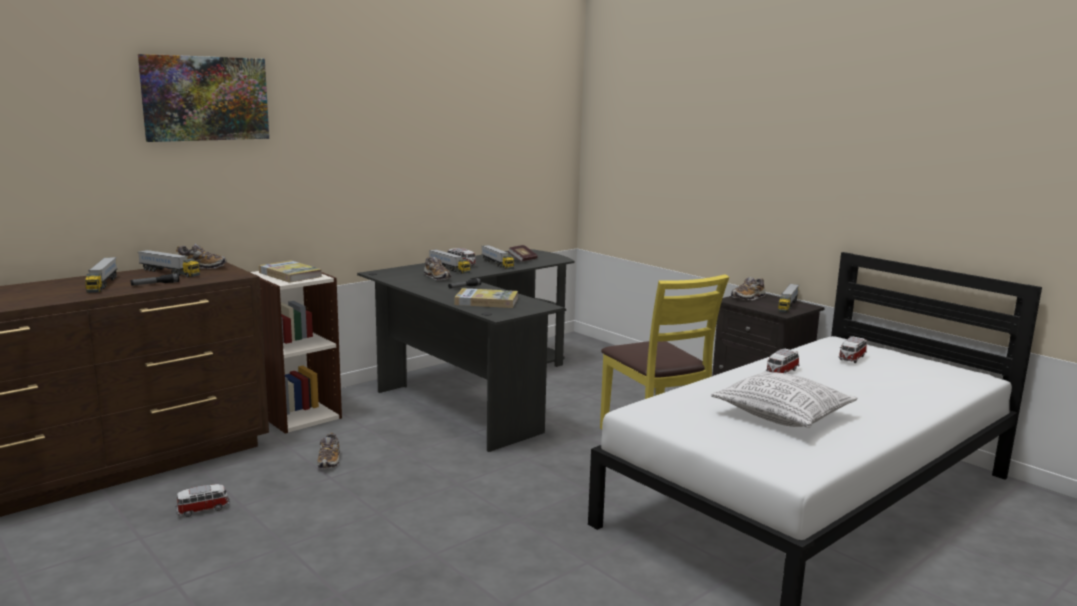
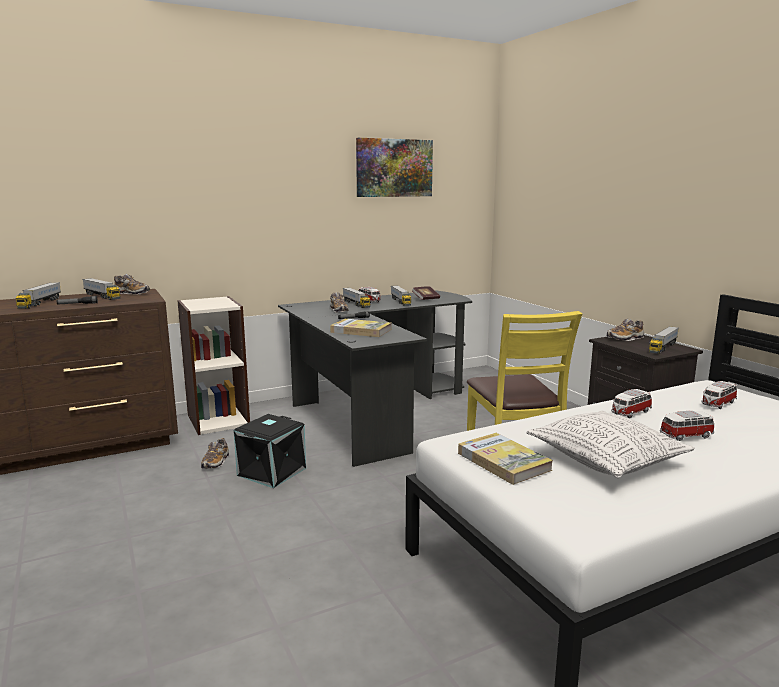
camera: 15 degrees right, 0 degrees up
(203, 509) = (90, 495): toy car -> toy car (687, 436)
(205, 98) = (141, 155): picture -> picture (394, 168)
(290, 274) = (209, 303): book -> book (503, 461)
(402, 466) = (272, 472): none -> black storage box

